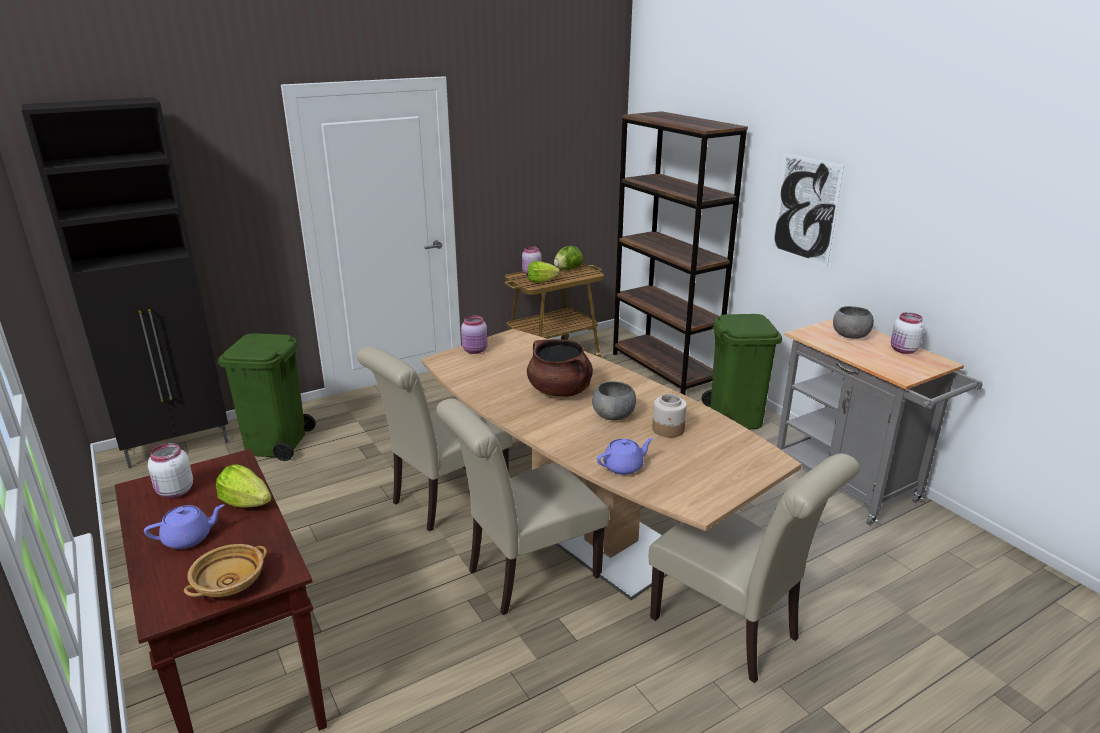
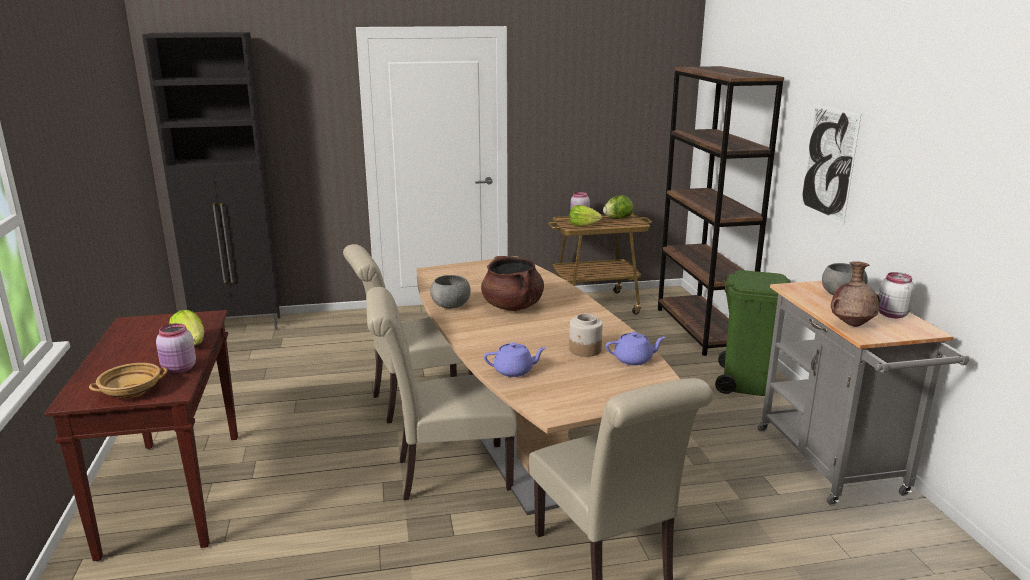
camera: 20 degrees right, 5 degrees down
(174, 492) = (149, 328): white jar -> none
(189, 538) = (132, 358): purple teapot -> purple teapot (634, 360)
(276, 444) = (312, 337): green trash can -> none
(475, 350) = (467, 268): pink jar -> pink jar (179, 369)
(612, 415) = (543, 332): grey bowl -> grey bowl (450, 305)
(883, 366) = (852, 324): none -> brown vase

